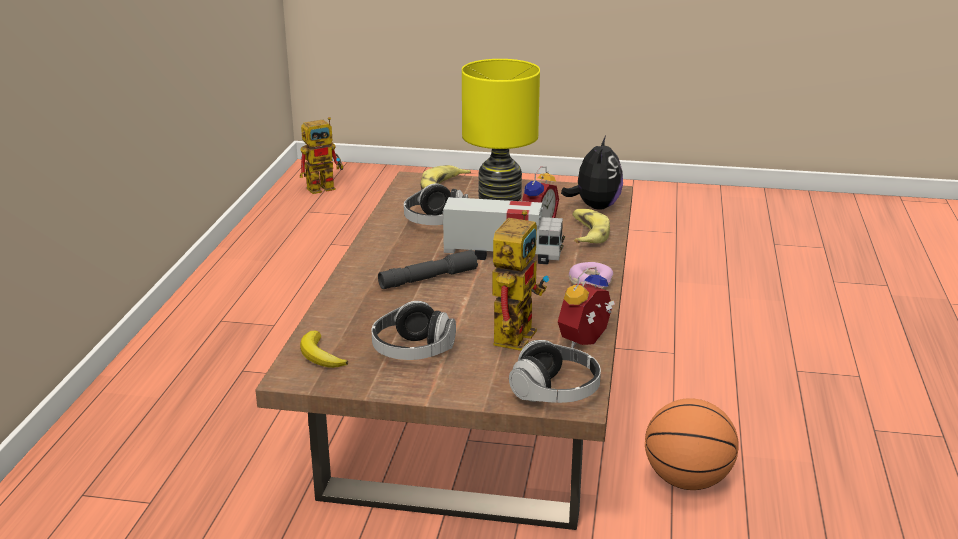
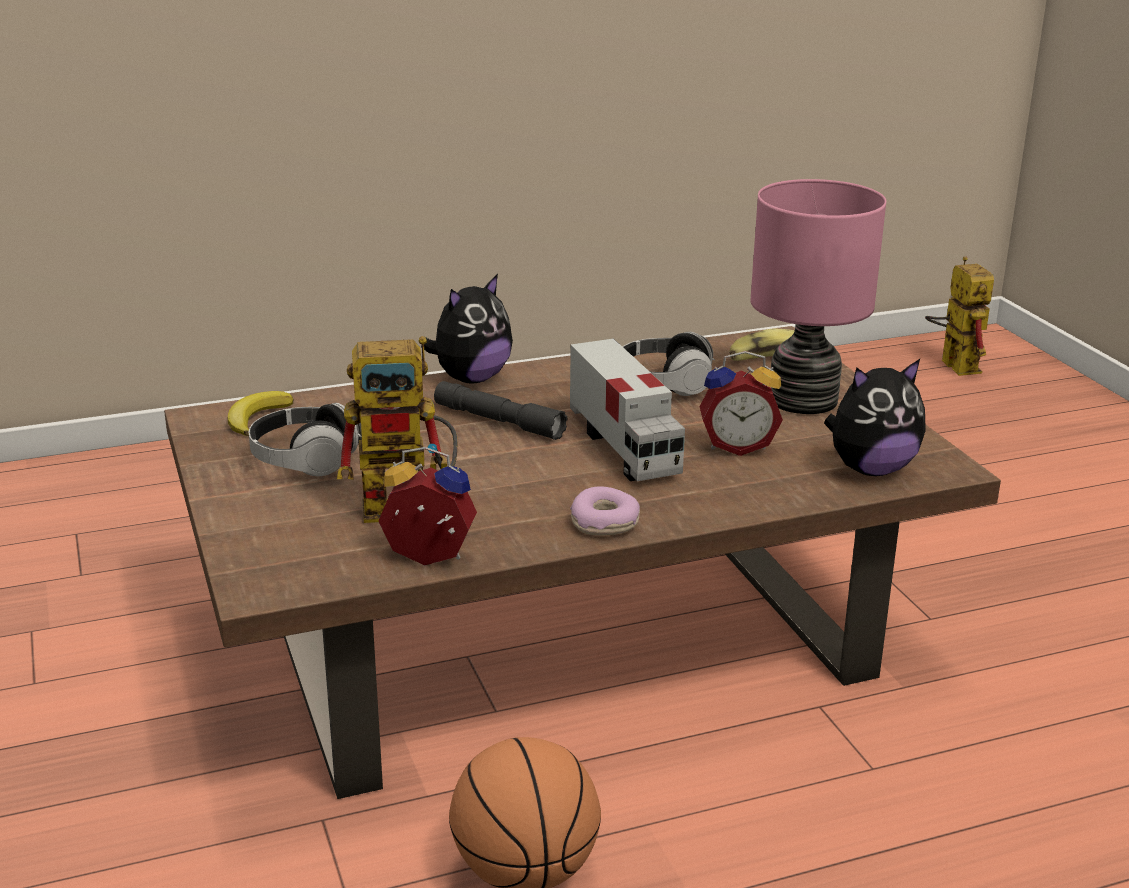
camera: 60 degrees right, 0 degrees up
(326, 186) = (952, 364): toy robot -> toy robot turned 135 degrees counterclockwise
(352, 271) = (471, 378): none -> plush toy
(499, 197) = (802, 400): yellow table lamp -> pink table lamp
(555, 392) = (273, 568): headphones -> none
(587, 233) = (766, 484): banana -> none

